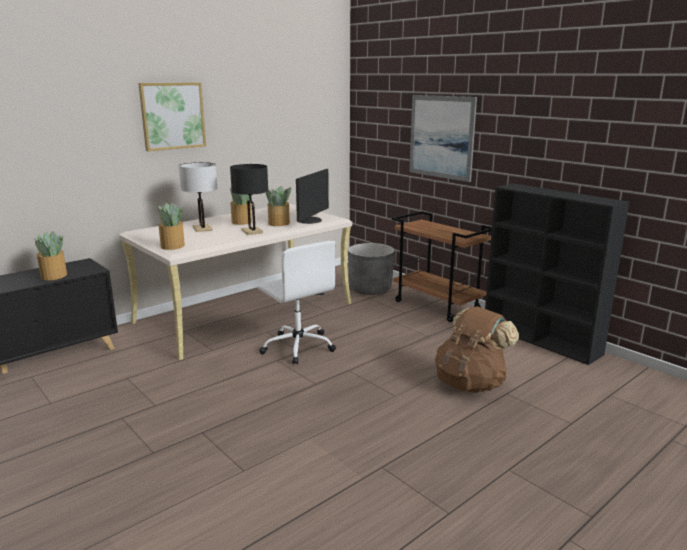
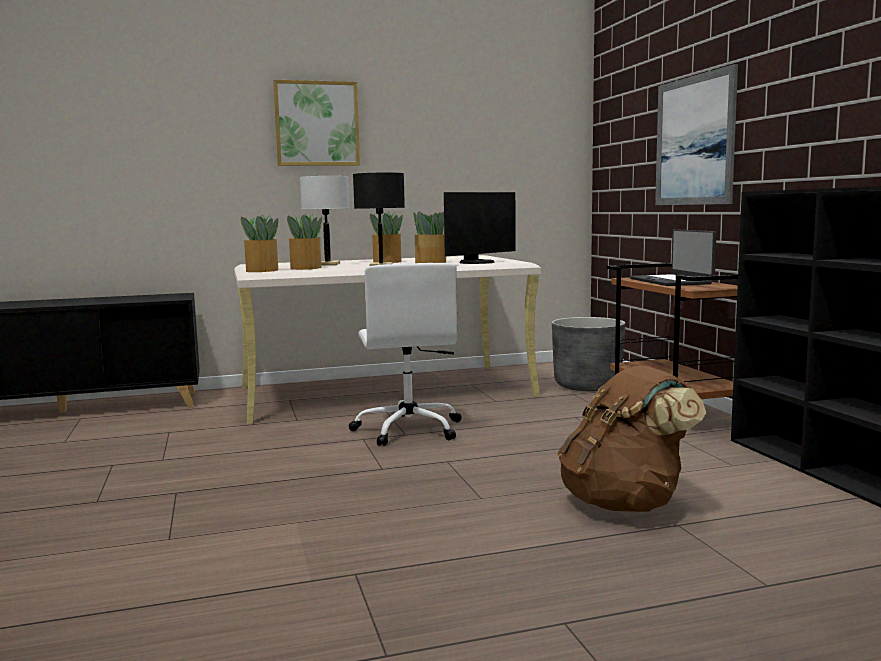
camera: 25 degrees right, 10 degrees down
(53, 276) = (129, 300): potted plant -> potted plant (305, 268)
(436, 229) = (671, 281): none -> laptop

